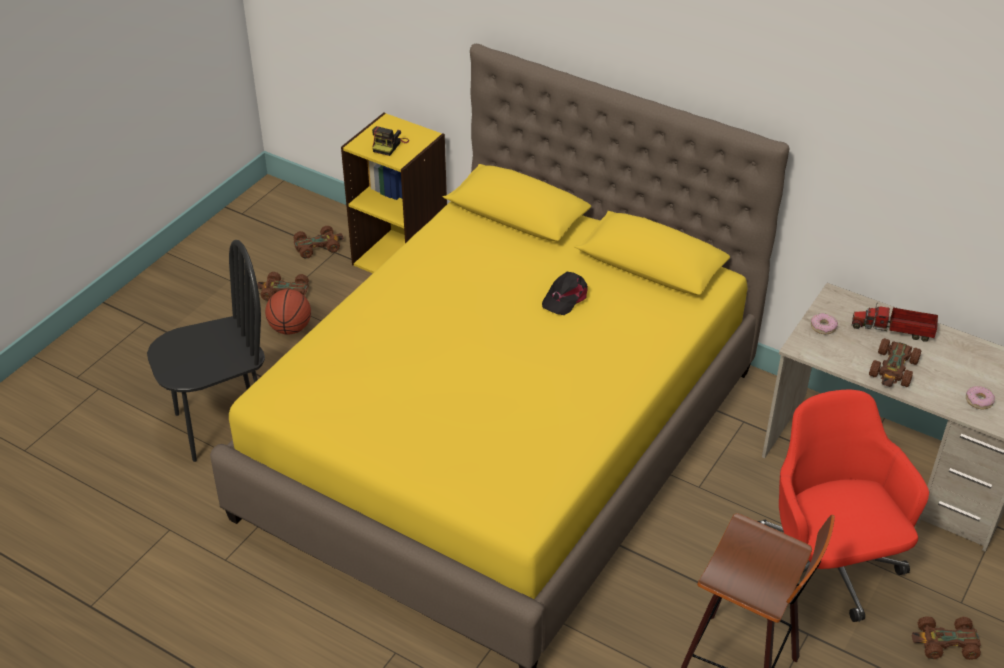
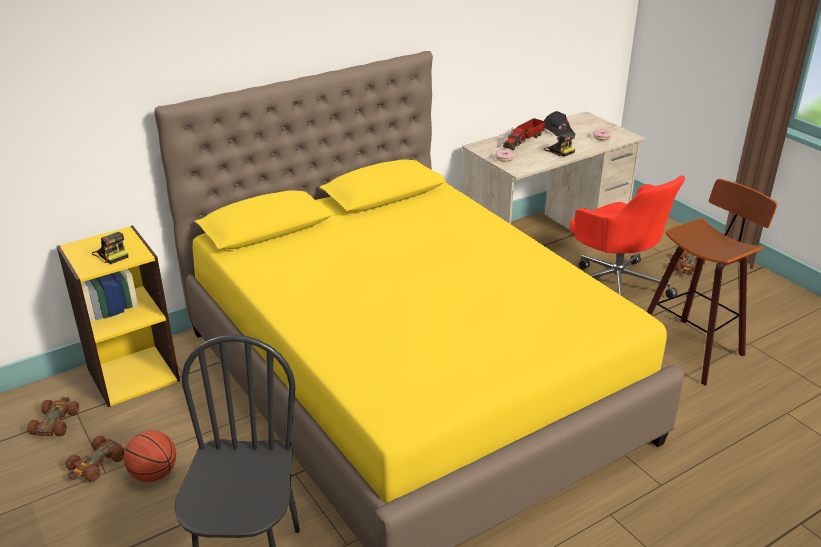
camera: 65 degrees left, 10 degrees down
(565, 297) = (391, 236): black cap -> black cap (558, 130)
(826, 570) = (615, 286): red office chair -> red office chair turned 135 degrees counterclockwise
(893, 369) = (558, 150): brown toy car -> camera

